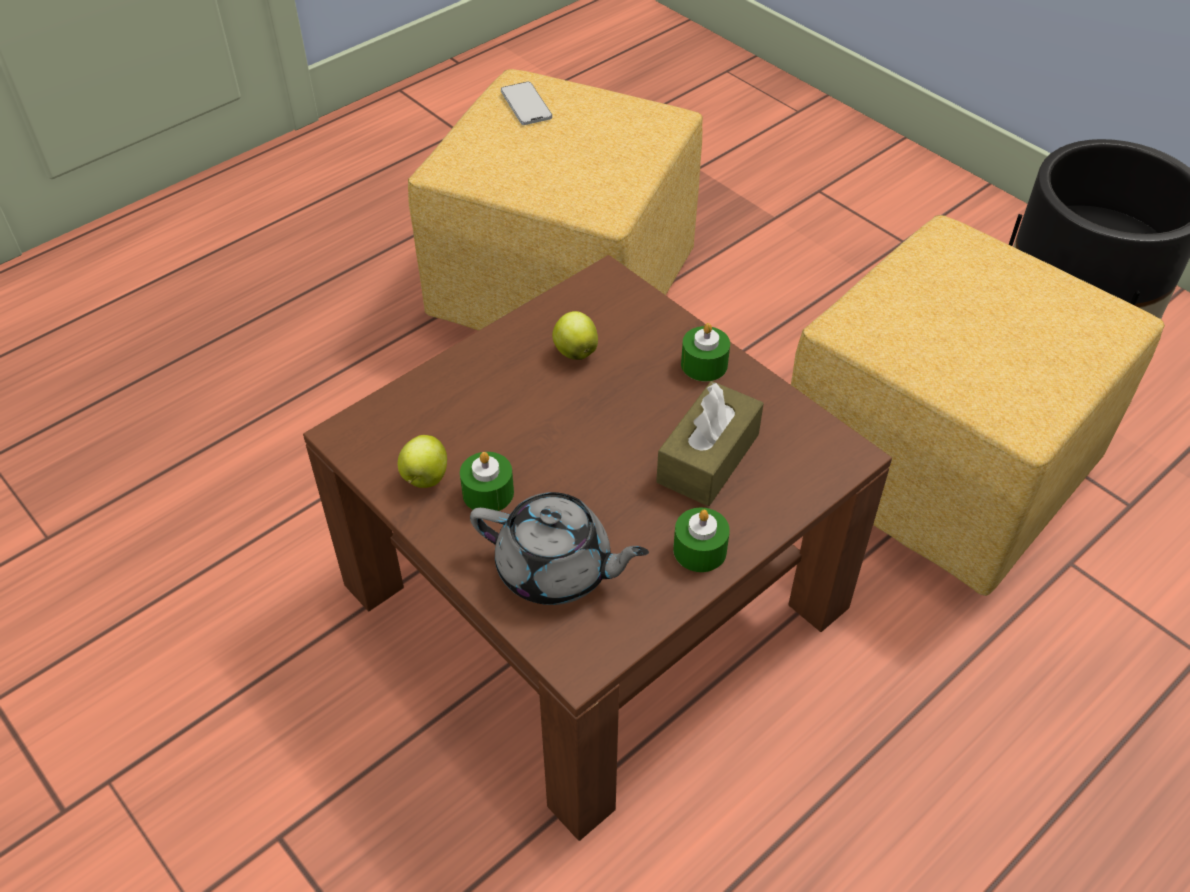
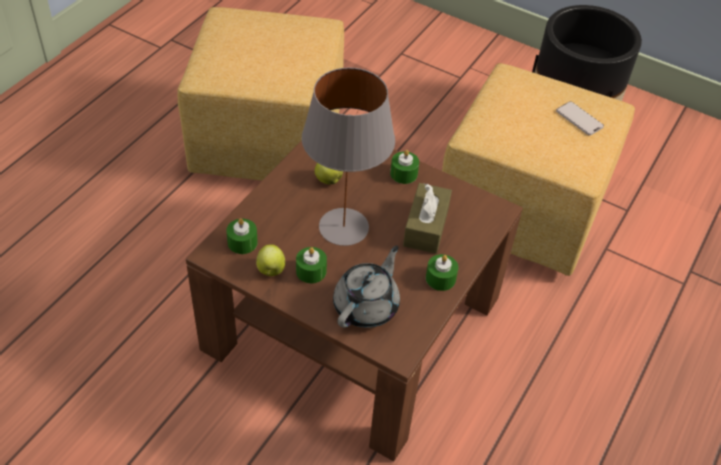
camera: 20 degrees left, 0 degrees up
(399, 425) = (242, 242): none -> green candle
(526, 105) = (235, 30): phone -> phone (579, 119)
(556, 570) = (367, 306): grey teapot -> grey teapot turned 60 degrees counterclockwise
(572, 432) = (344, 227): none -> grey table lamp

